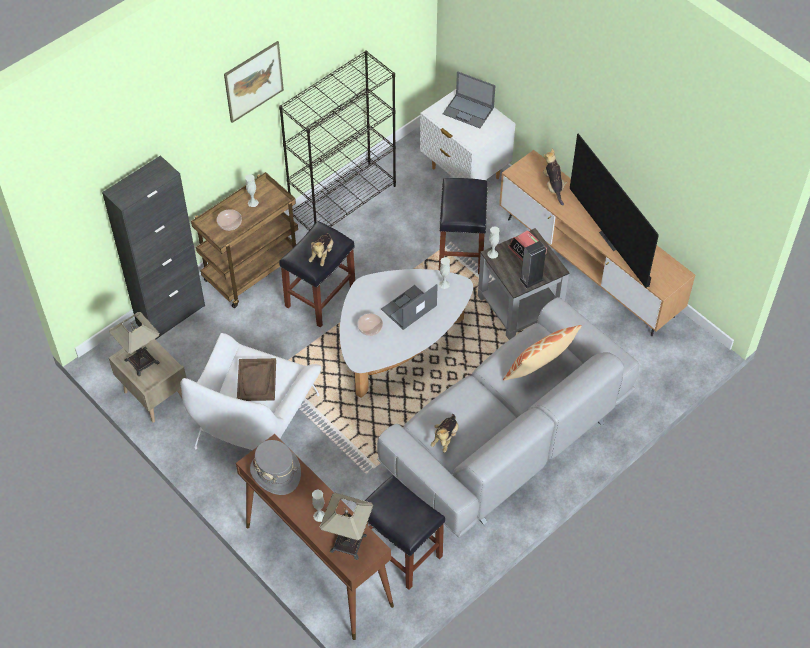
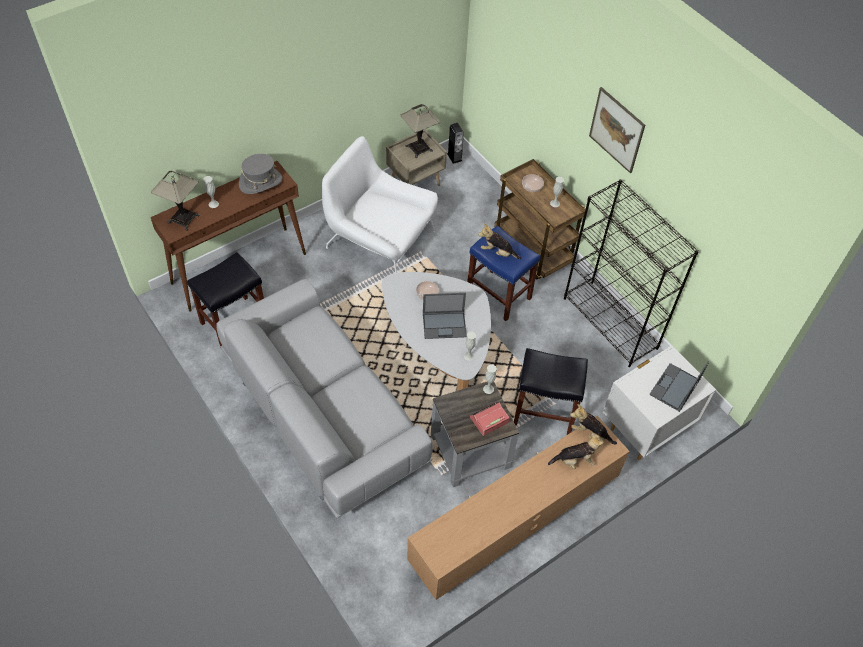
camera: 95 degrees right, 0 degrees up
(170, 314) = (492, 196): black cabinet -> none
(257, 381) = (389, 216): brown tray -> none
(320, 296) = (499, 295): black stool -> blue stool
(408, 308) = (445, 325): laptop -> laptop turned 120 degrees clockwise
(445, 437) = (297, 329): plush toy -> plush toy (590, 433)
(531, 279) = (452, 417): speaker -> speaker (454, 157)
(539, 370) = (352, 414): pillow -> none
(614, 238) = (497, 506): television -> none

